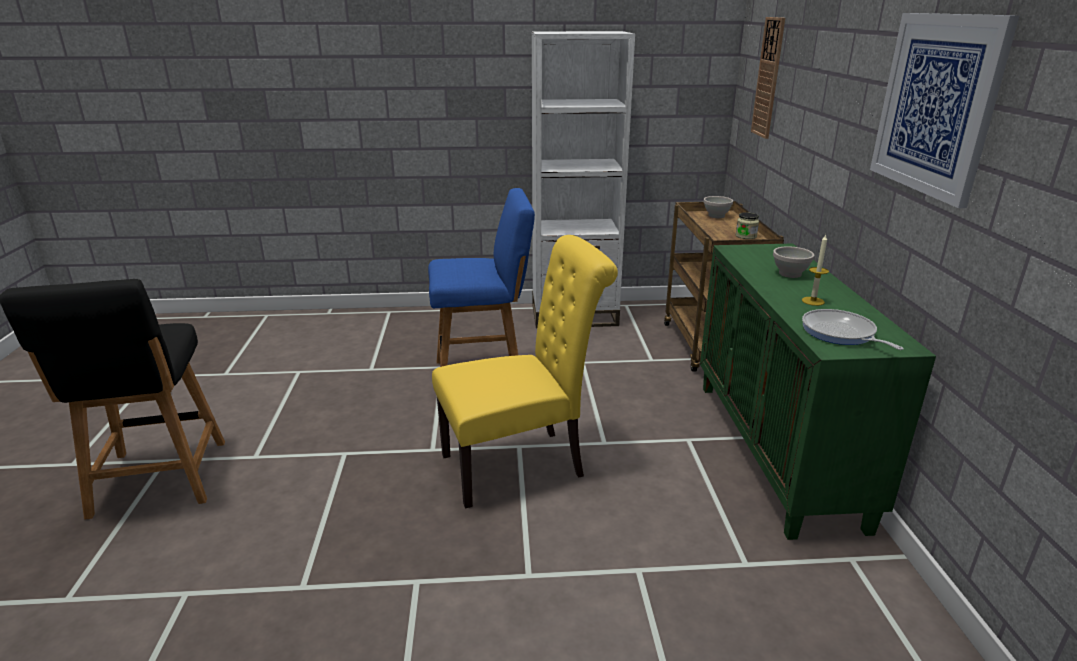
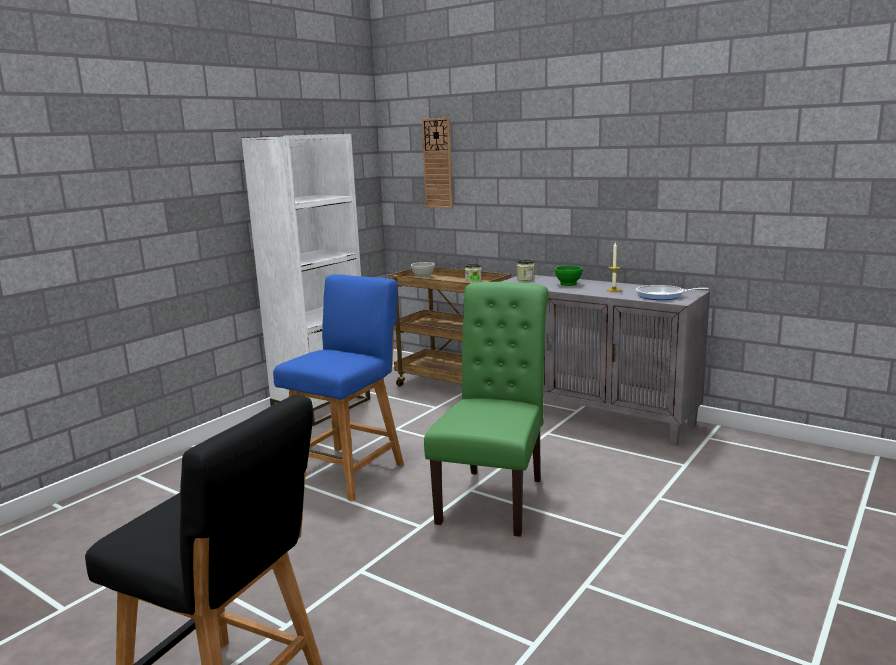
camera: 50 degrees left, 10 degrees down
(521, 464) = (495, 496): yellow chair -> green chair
(769, 251) = (525, 279): none -> jar
(777, 451) = (594, 415): green cabinet -> grey cabinet
(790, 274) = (569, 284): white bowl -> green bowl
(936, 104) = (653, 151): picture -> none

